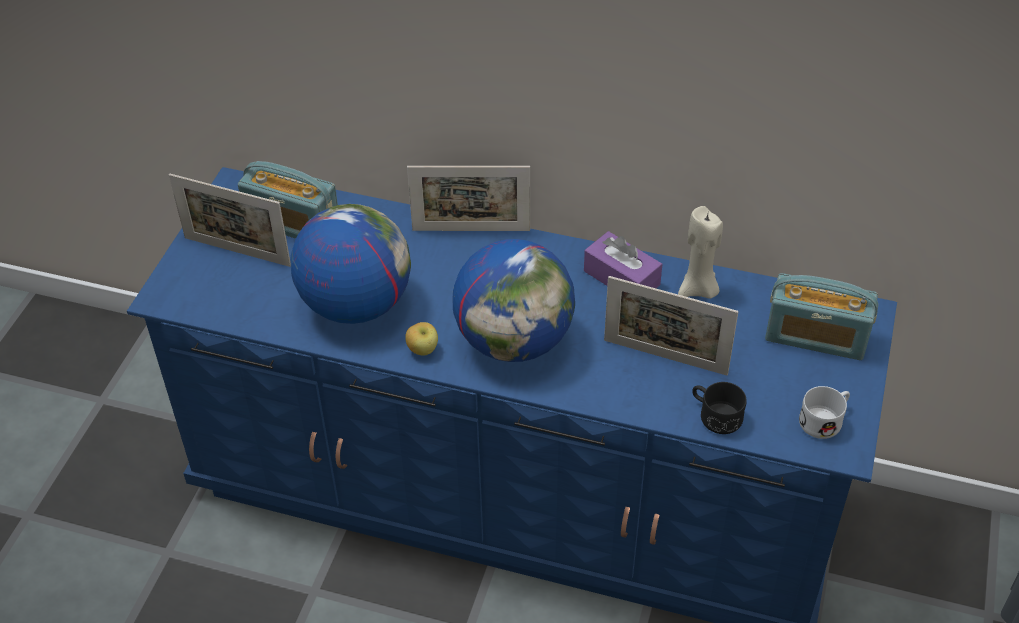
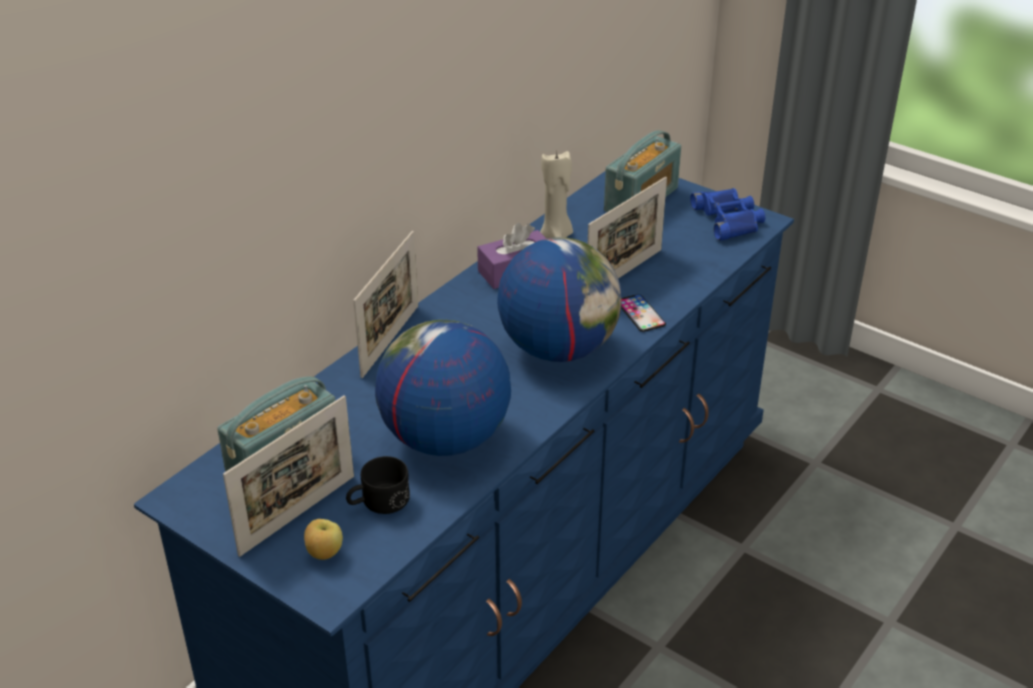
camera: 70 degrees left, 10 degrees down
(423, 350) = (537, 407): apple -> apple (324, 553)
(602, 386) = (640, 313): none -> phone
(714, 415) = (700, 267): black mug -> black mug (378, 502)
(825, 420) = (729, 220): white mug -> blue binoculars

